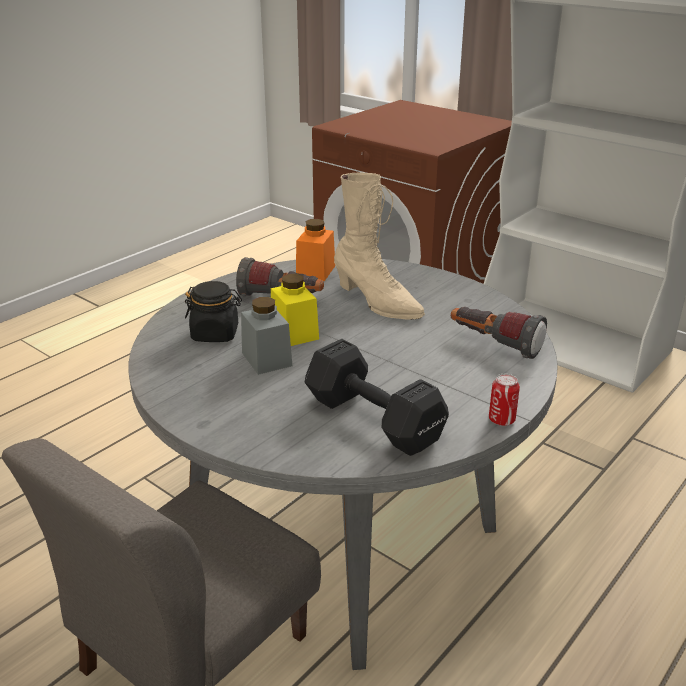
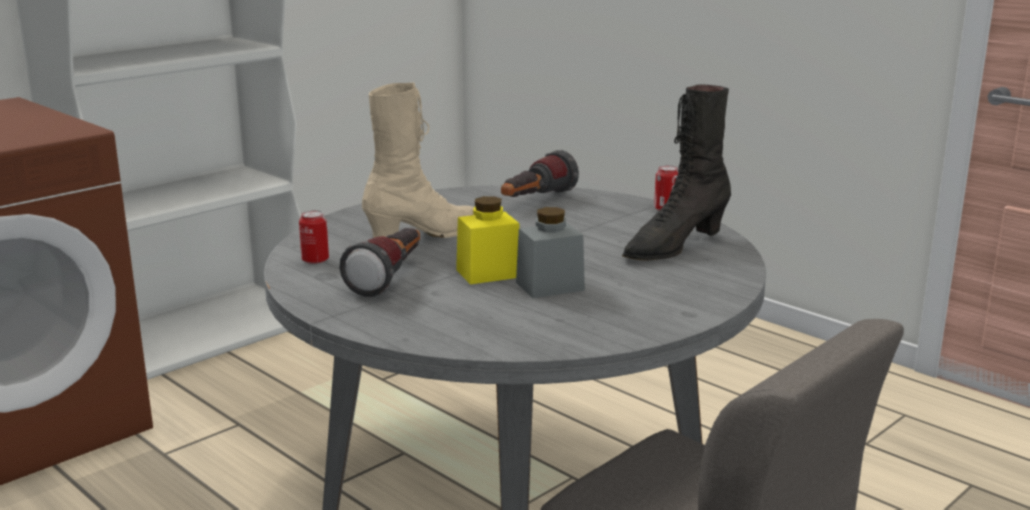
camera: 85 degrees left, 10 degrees down
(215, 334) = (478, 312): black jar -> none
(315, 271) = (315, 260): orange jar -> can
(375, 421) = (674, 247): black dumbbell -> black boot

